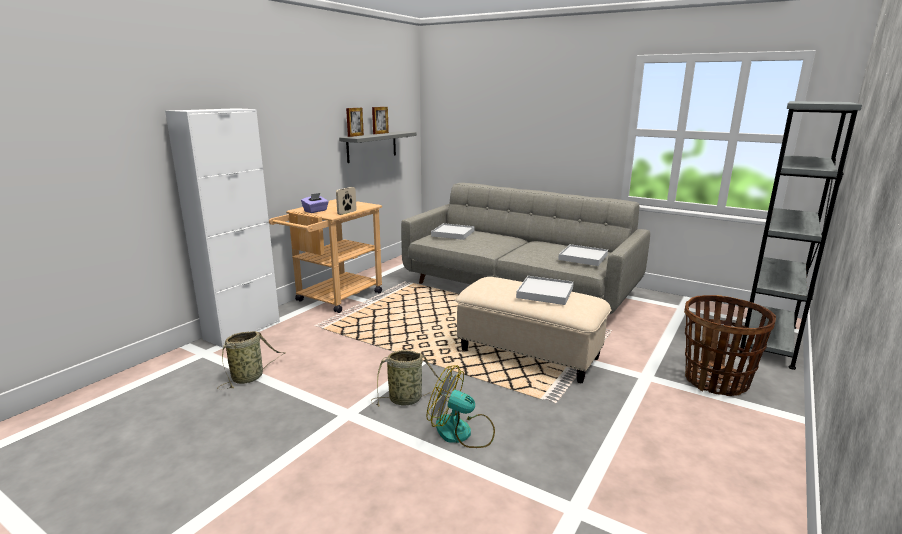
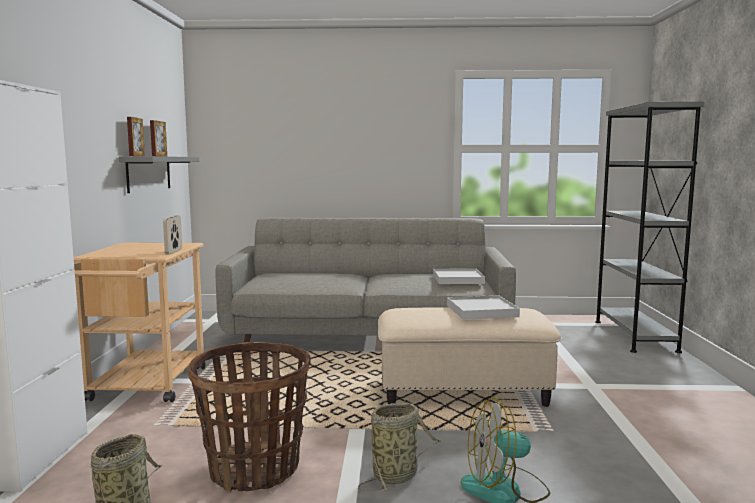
camera: 30 degrees left, 10 degrees down
(315, 211) = (123, 254): purple tissue box -> none
(453, 233) = (282, 277): white tray -> none
(716, 381) = (645, 375): basket -> basket (254, 469)

